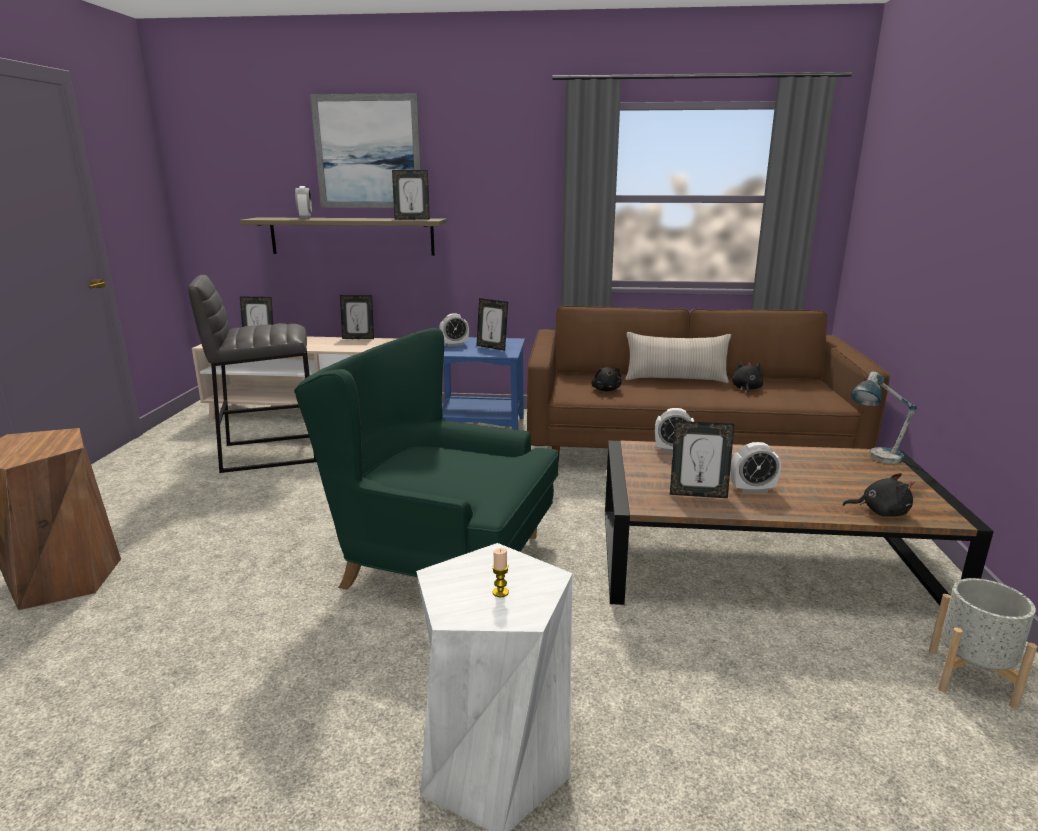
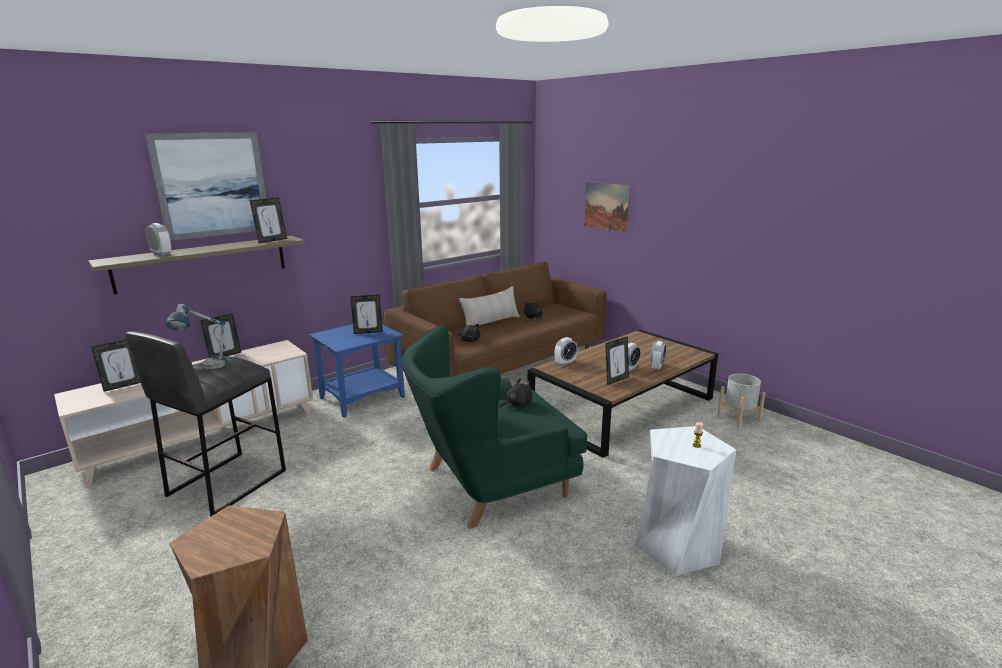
camera: 45 degrees left, 0 degrees up
(454, 344) = (336, 337): alarm clock -> alarm clock (657, 367)
(874, 459) = (640, 337): table lamp -> table lamp (206, 368)
(880, 512) = (681, 360): black plush toy -> black plush toy (517, 404)
(922, 217) = (606, 206): none -> picture

